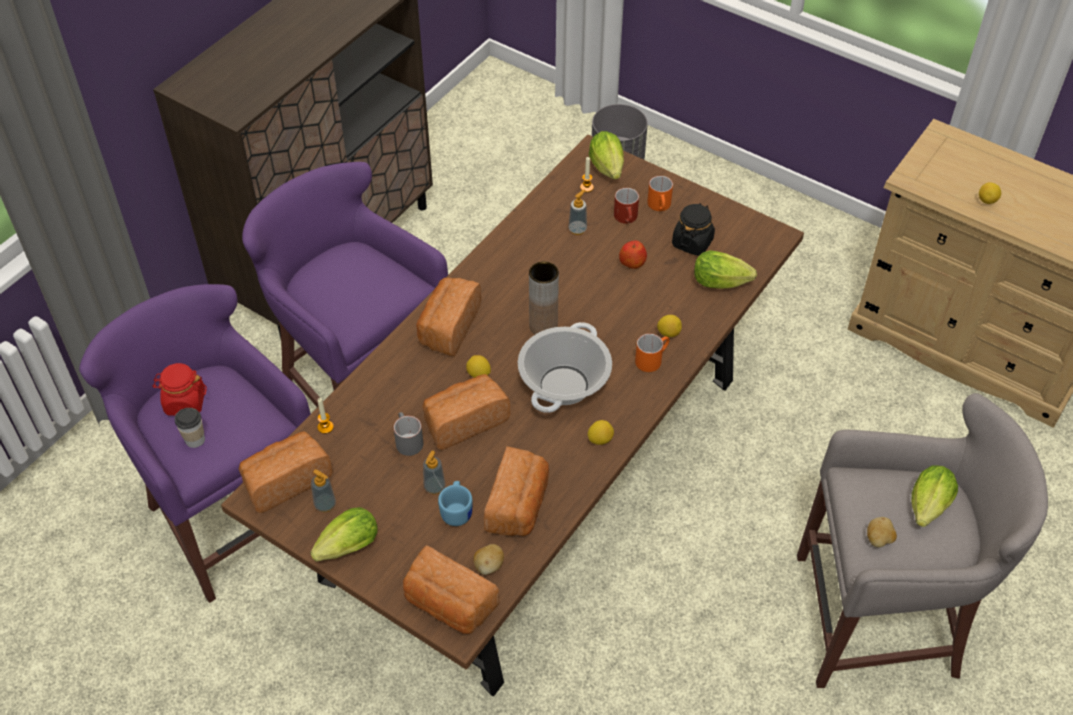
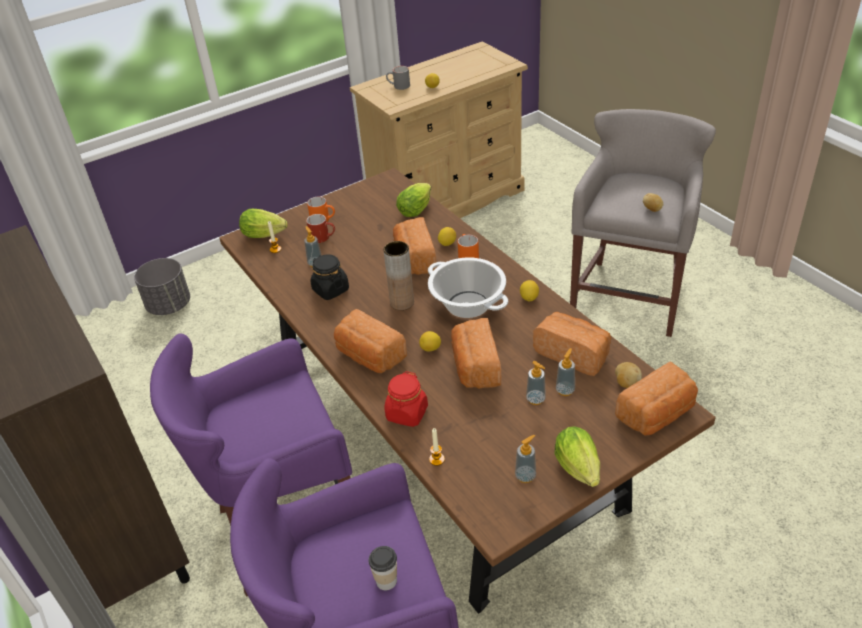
camera: 65 degrees left, 10 degrees down
(184, 402) = (332, 582): red jar -> red jar (407, 413)
(285, 480) = (486, 500): bread -> bread (414, 259)
(406, 440) = (478, 407): grey mug -> grey mug (398, 86)
(457, 510) = (565, 390): blue mug -> soap dispenser
(632, 262) = (368, 244): apple -> none
(692, 242) = (369, 213): black jar -> black jar (330, 290)
(927, 509) = (636, 186): lettuce -> none

